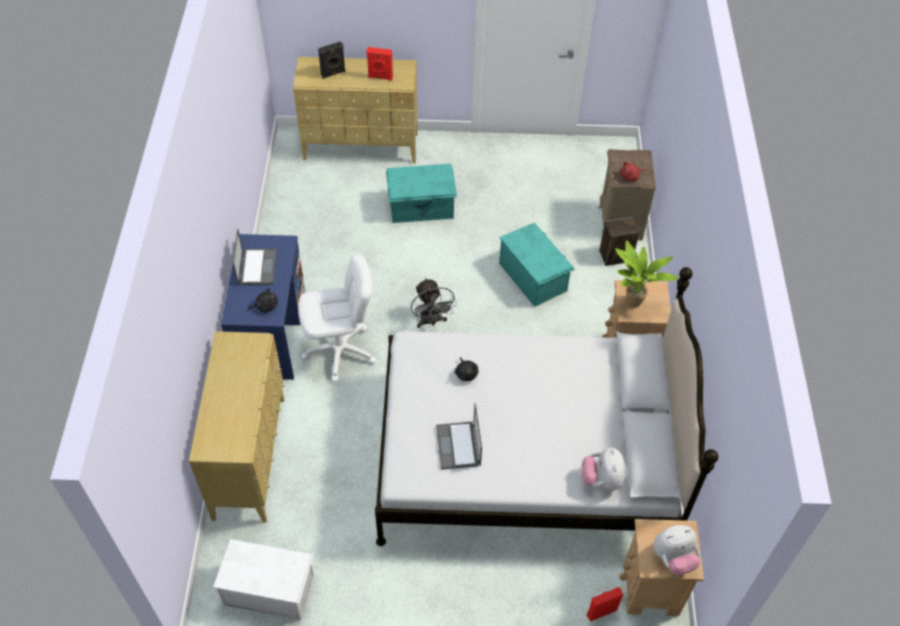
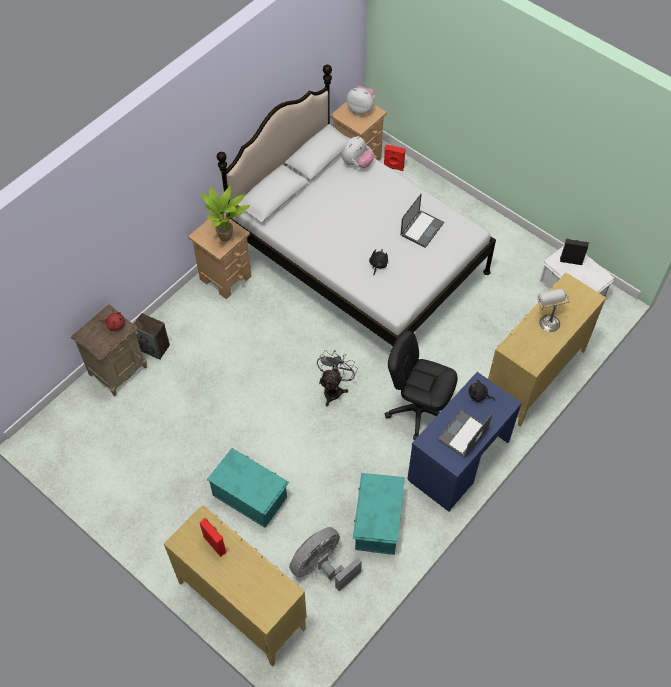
camera: 140 degrees left, 5 degrees up
(239, 394) = (547, 319): none -> white table lamp
(323, 198) = (322, 566): none -> grey fan
(333, 74) = (253, 582): black speaker -> black speaker (571, 260)
(340, 351) = (418, 410): white office chair -> black office chair
(533, 276) = (227, 373): turquoise storage box -> turquoise storage box (377, 522)

